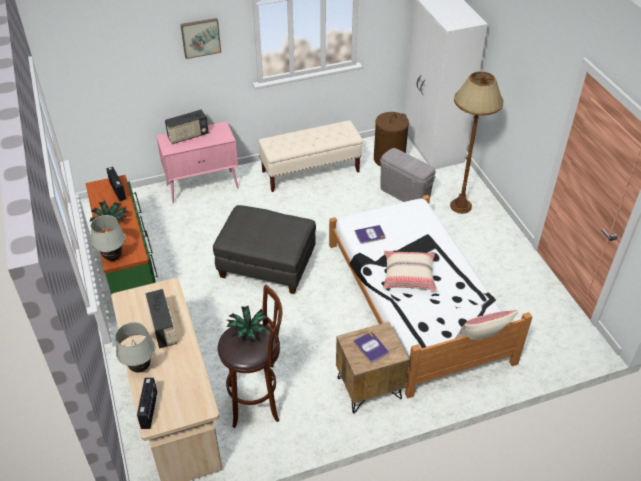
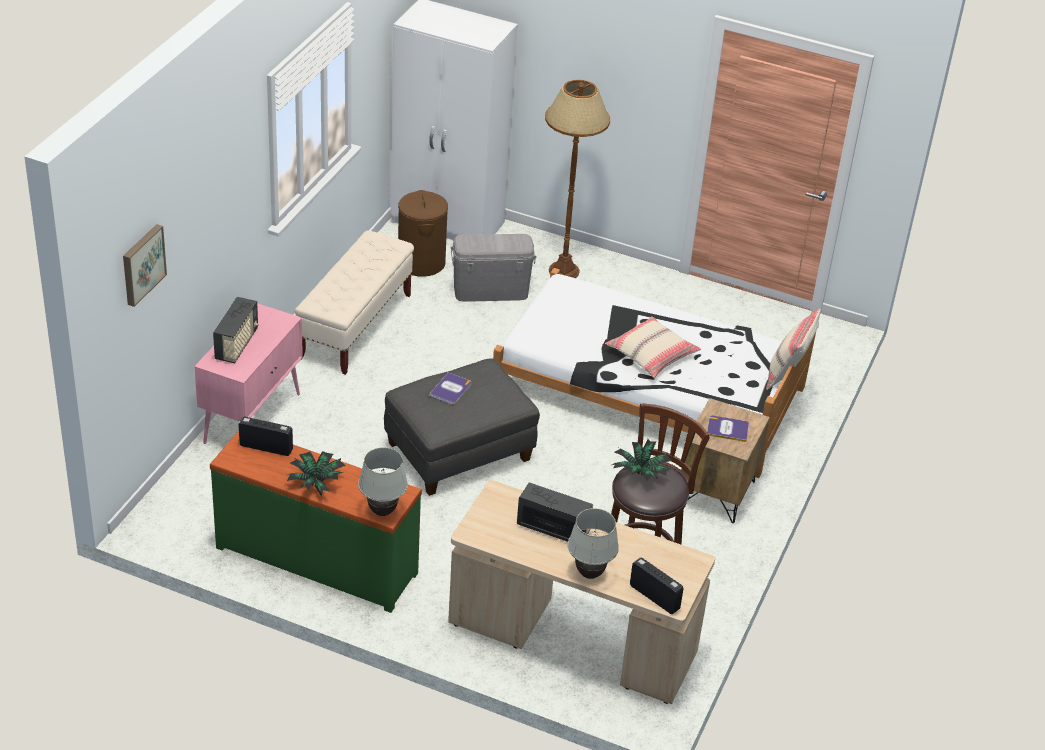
camera: 50 degrees left, 5 degrees down
(200, 37) = (228, 187): picture -> picture (142, 264)
(370, 235) = (561, 339): book -> book (451, 389)

